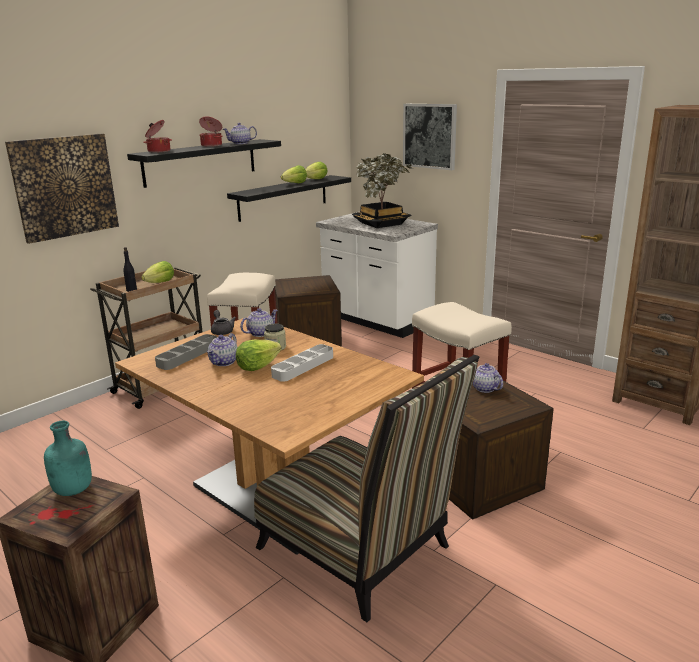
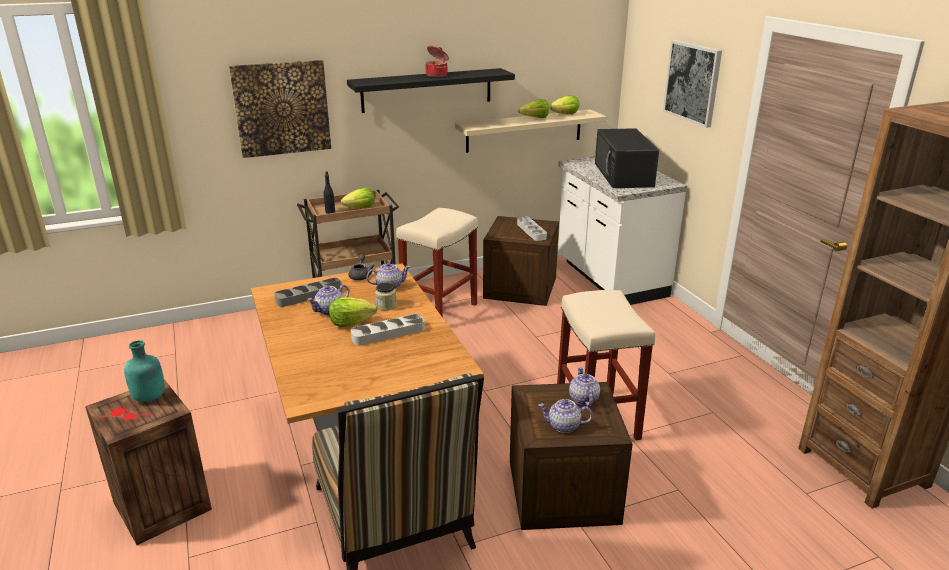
camera: 25 degrees right, 5 degrees up
(158, 151) = (376, 79): cooking pot -> none
(240, 143) = (468, 74): teapot -> teapot (563, 426)
(283, 197) = (524, 131): black shelf -> beige shelf
(313, 285) = (531, 231): none -> grey tray
(381, 223) = (624, 175): potted plant -> black microwave

